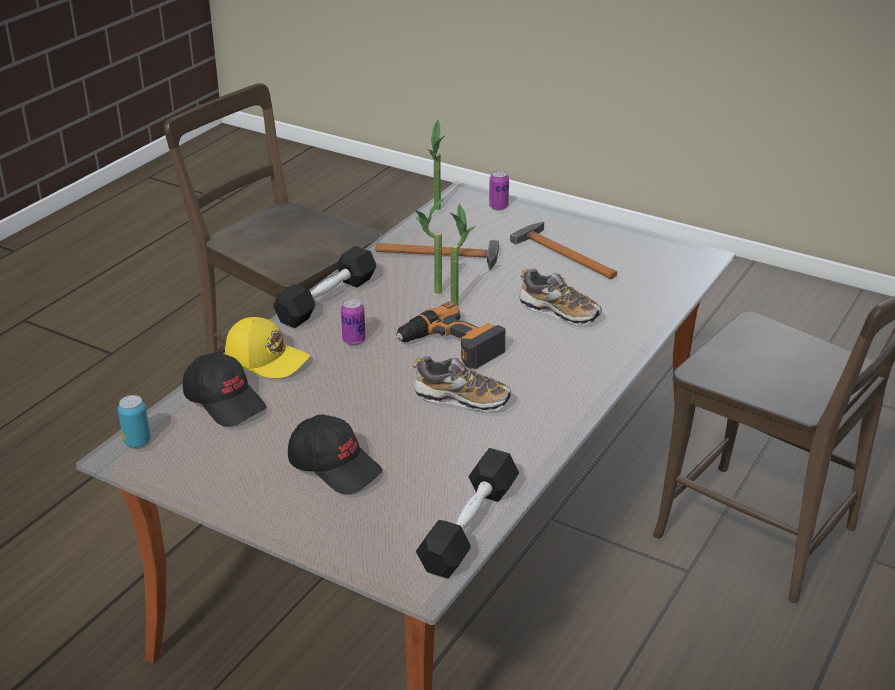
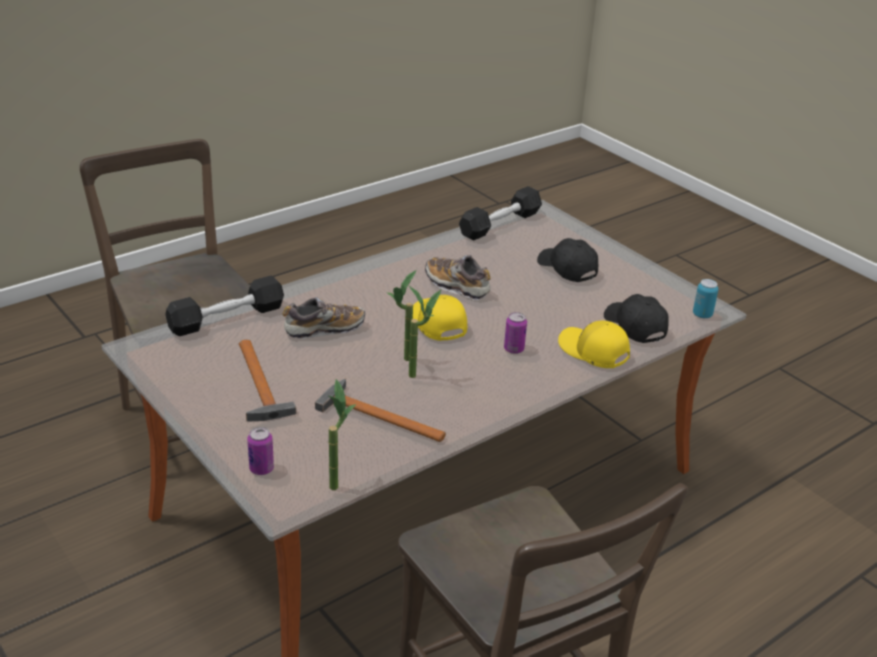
camera: 160 degrees left, 0 degrees up
(327, 300) = (520, 395): black dumbbell -> black dumbbell (227, 318)
(450, 346) = (437, 324): power drill -> yellow cap
(559, 312) = (324, 329): shoe -> shoe turned 105 degrees clockwise

